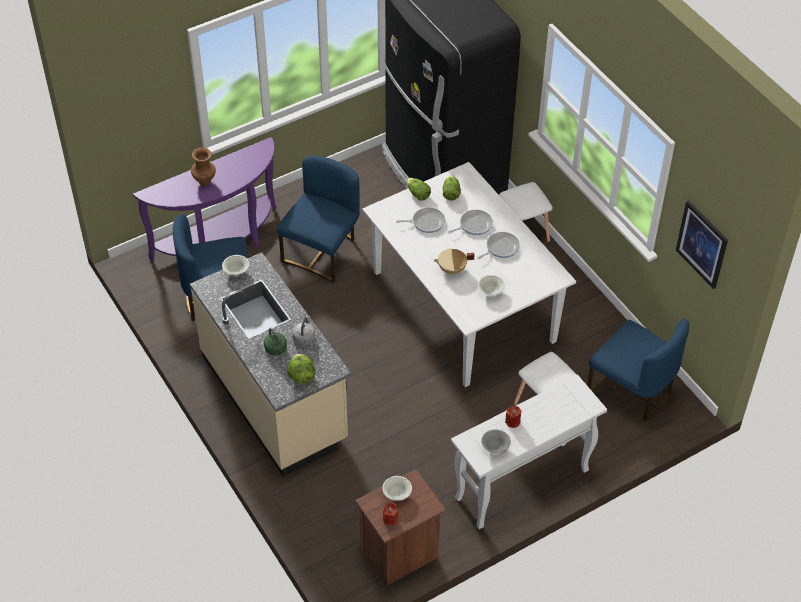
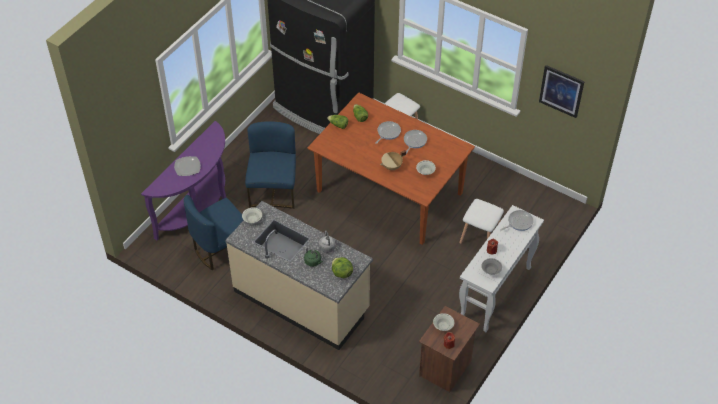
camera: 25 degrees left, 0 degrees up
(204, 181) = (187, 167): brown vase -> plate
(426, 222) = (355, 142): frying pan -> frying pan (518, 222)
(462, 306) = (389, 192): white dining table -> brown dining table
(631, 391) = (526, 207): blue chair -> none

